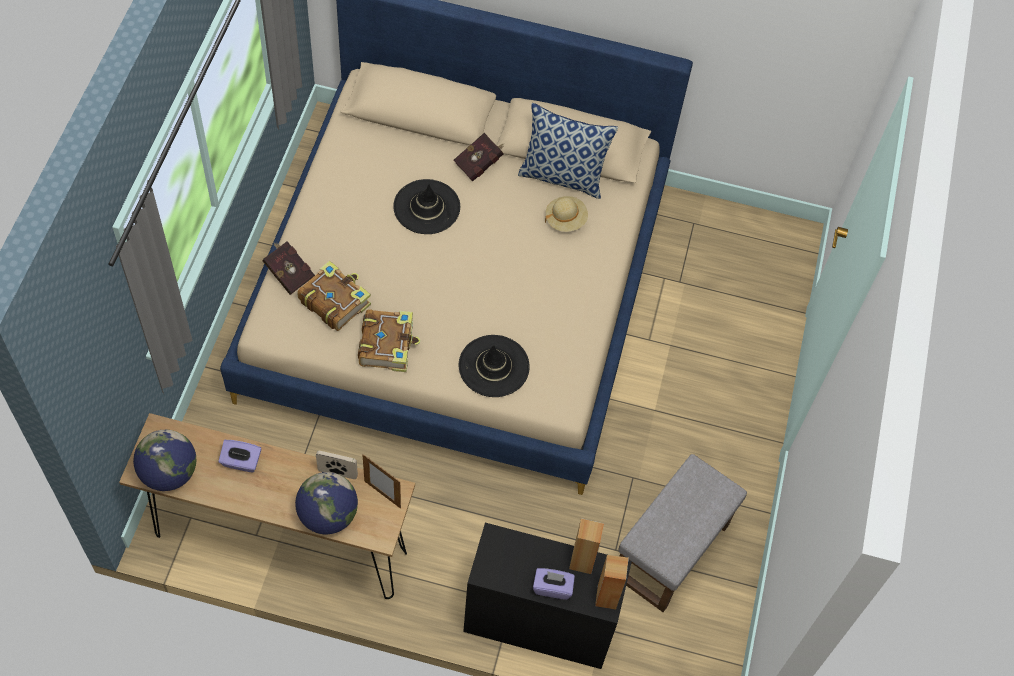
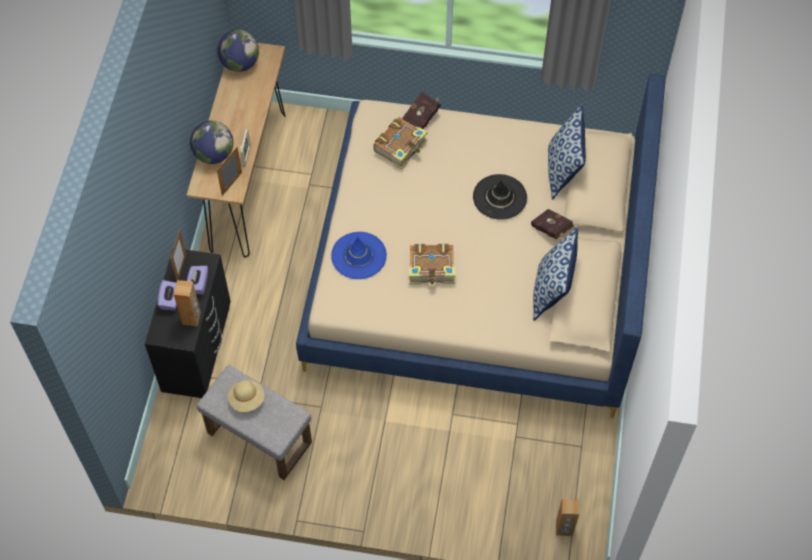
camera: 90 degrees right, 0 degrees up
(241, 462) = (251, 101): purple tissue box -> purple tissue box (198, 284)
(387, 344) = (369, 185): book -> book (432, 269)
(397, 140) = (563, 171): none -> pillow
(494, 366) = (358, 256): black hat -> blue hat
(502, 572) = (181, 268): none -> picture frame
(565, 219) = (506, 296): beige hat -> beige hat (247, 399)
(607, 597) = (164, 336): brown speaker -> brown speaker (564, 528)

